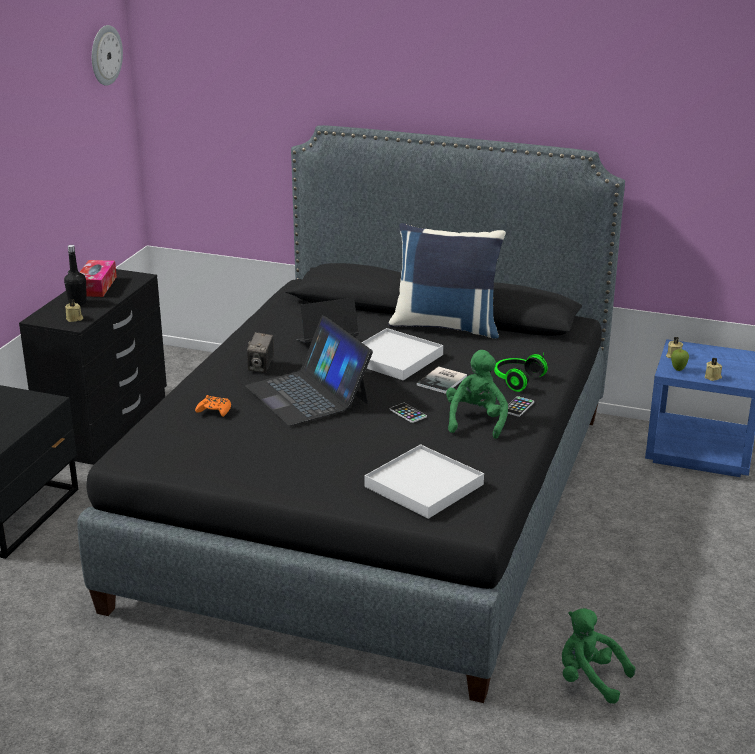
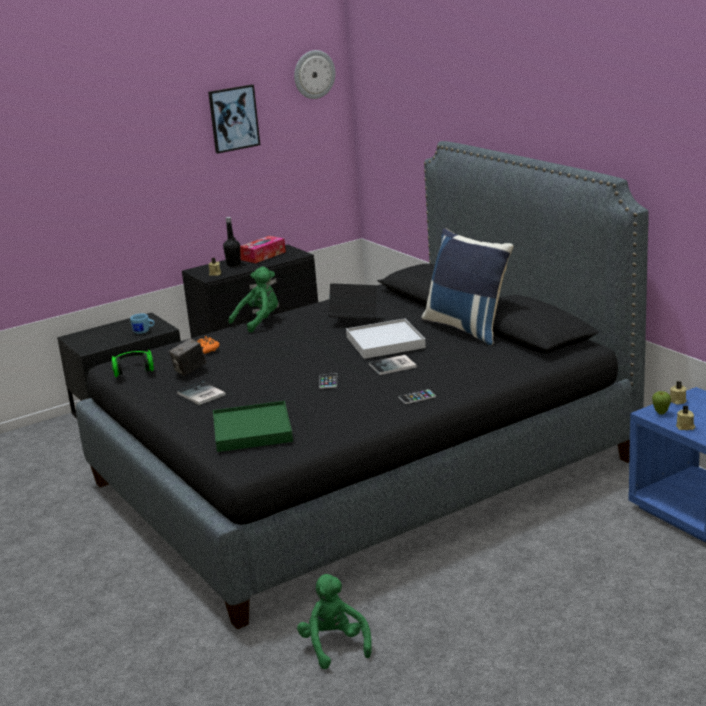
camera: 40 degrees right, 5 degrees down
(27, 410) = (144, 332): none -> blue mug
(45, 119) = (233, 118): none -> picture
(261, 367) = (285, 329): camera -> camera (189, 370)
(299, 463) = (201, 395): none -> book
(308, 394) = (280, 352): laptop -> none
(424, 485) = (252, 430): white tray -> green tray
(476, 421) = (367, 399): green plush toy -> green plush toy (259, 321)
(516, 380) = (451, 378): headphones -> headphones (133, 370)

